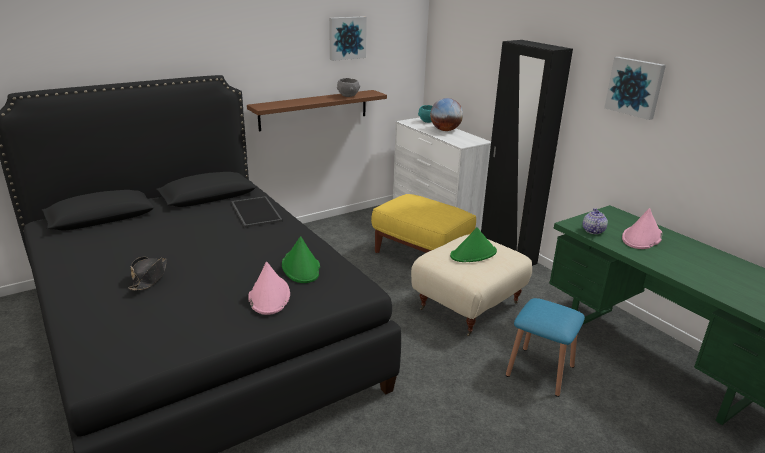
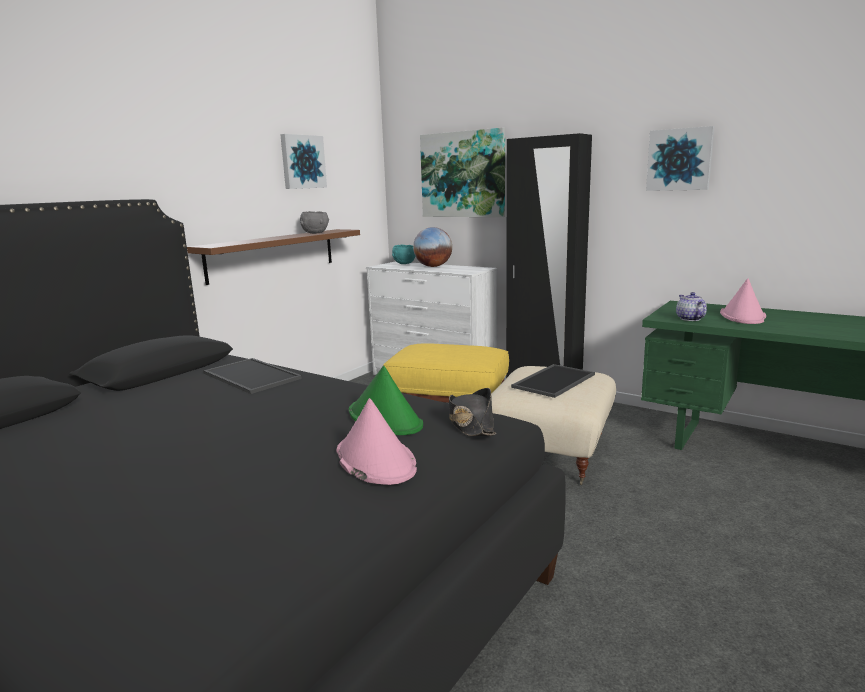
camera: 20 degrees left, 10 degrees down
(149, 277) = (137, 482): black hat -> black hat (471, 423)
(473, 254) = (553, 380): green hat -> tray
(479, 57) = (463, 175): none -> picture
(540, 371) = (696, 500): blue stool -> none

